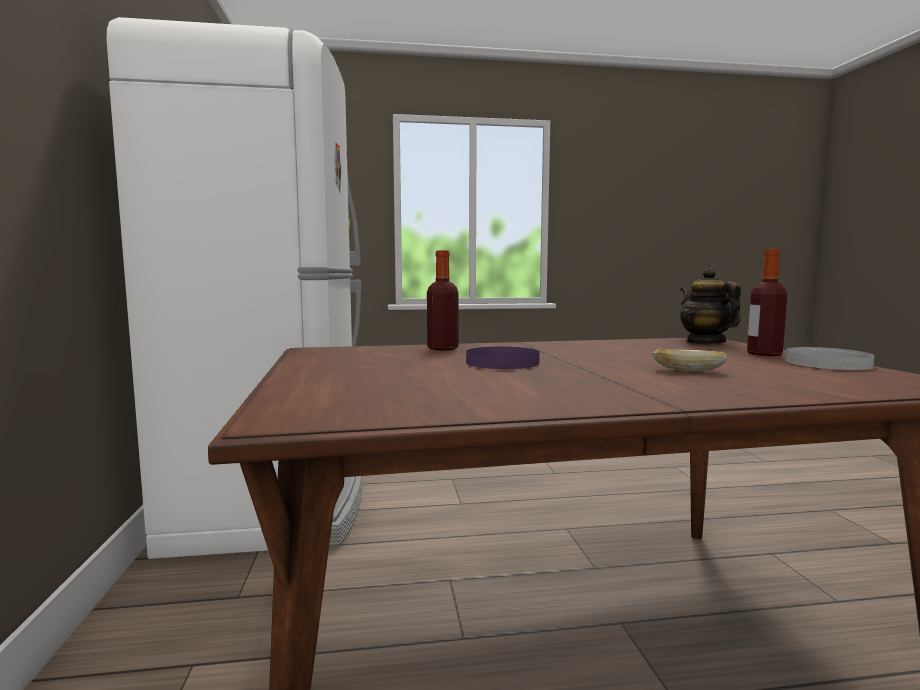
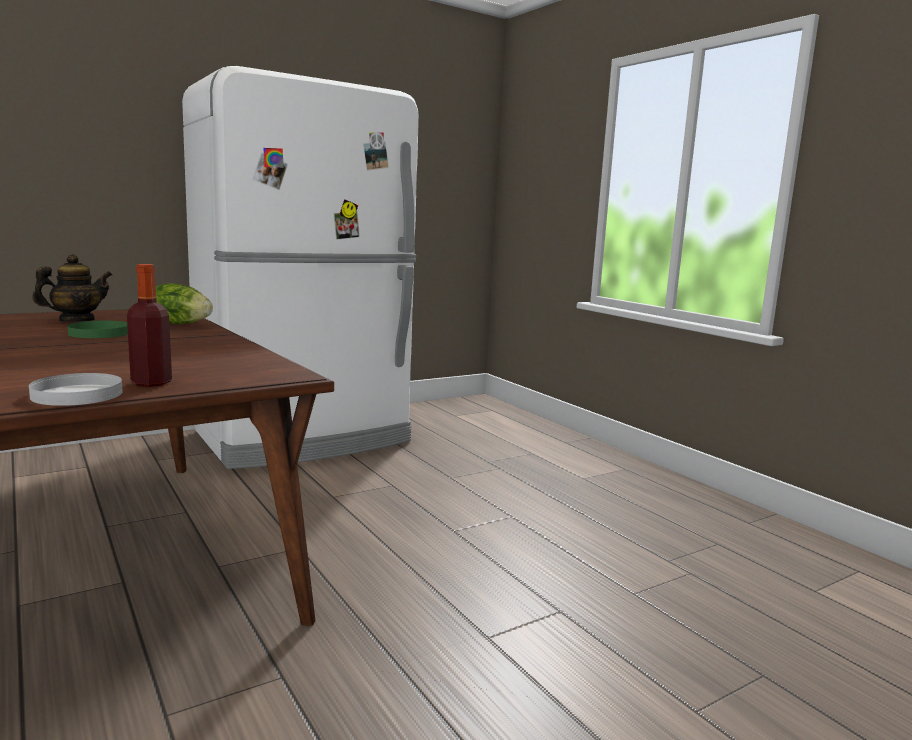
camera: 65 degrees right, 5 degrees up
(442, 348) = (178, 324): bottle -> lettuce
(502, 362) = (100, 333): purple plate -> green plate
(688, 371) = (43, 361): bread -> none
(705, 342) = (254, 373): teapot -> teapot (76, 321)

